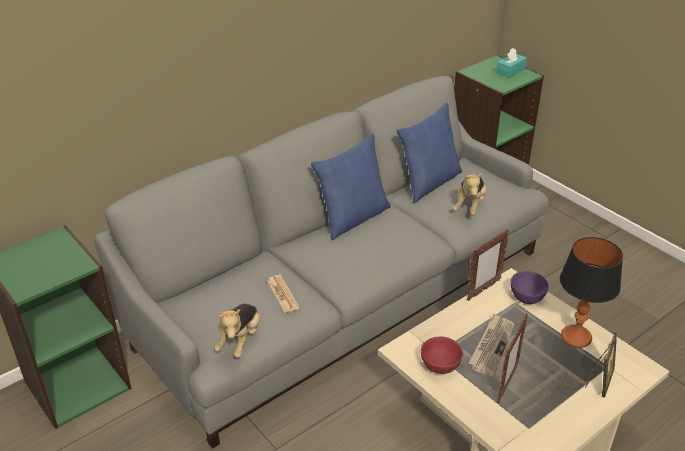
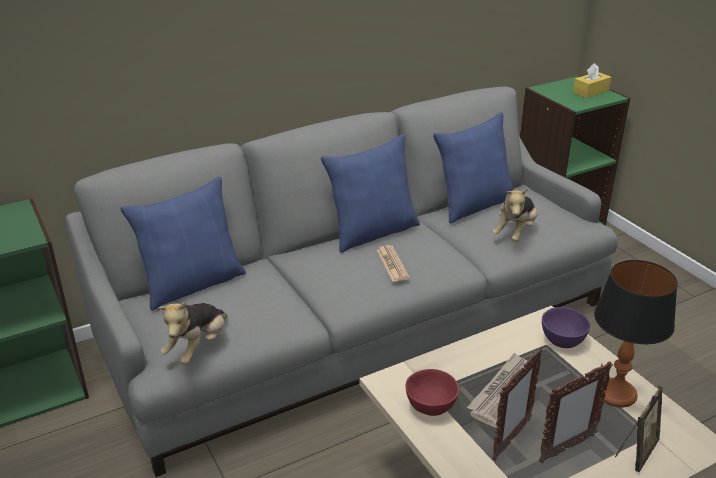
camera: 10 degrees right, 5 degrees down
(215, 283) = (192, 284): none -> blue pillow
(282, 294) = (264, 303): newspaper -> newspaper (392, 264)
(483, 290) = (509, 326): picture frame -> picture frame (567, 448)
(510, 71) = (590, 91): turquoise tissue box -> yellow tissue box

